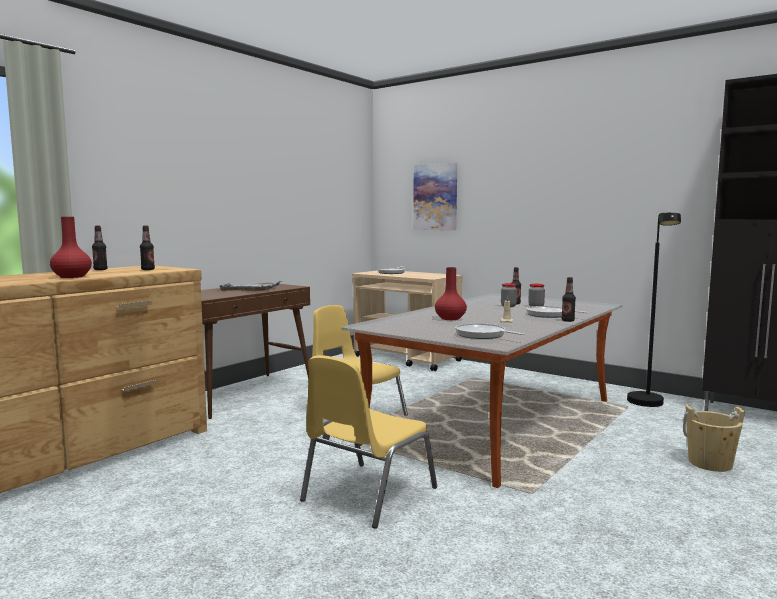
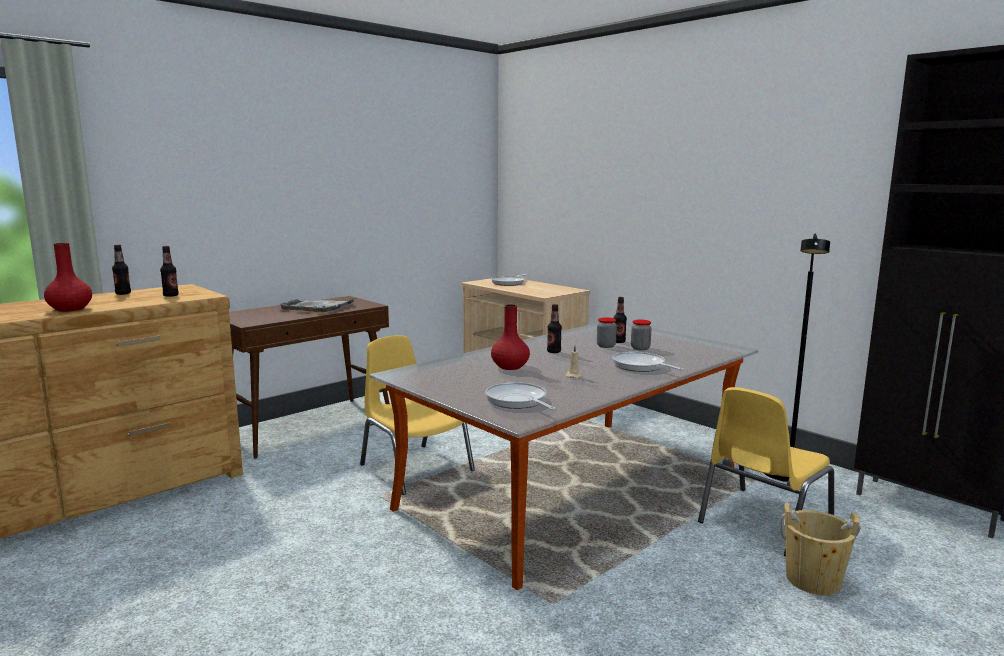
camera: 10 degrees right, 5 degrees up
(366, 494) = (360, 583): yellow chair -> yellow chair (762, 521)
(435, 197) = (564, 192): picture -> none
(568, 320) = (653, 379): bottle -> bottle (554, 352)

